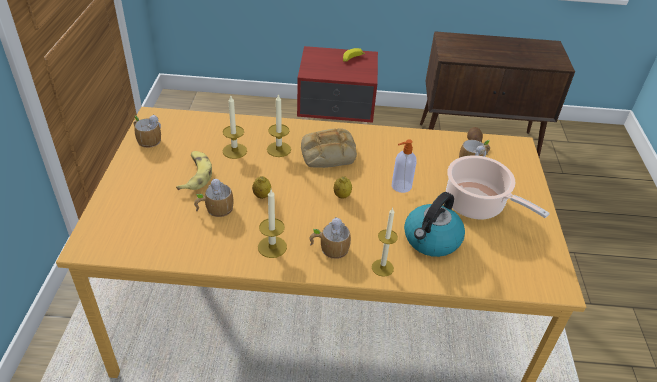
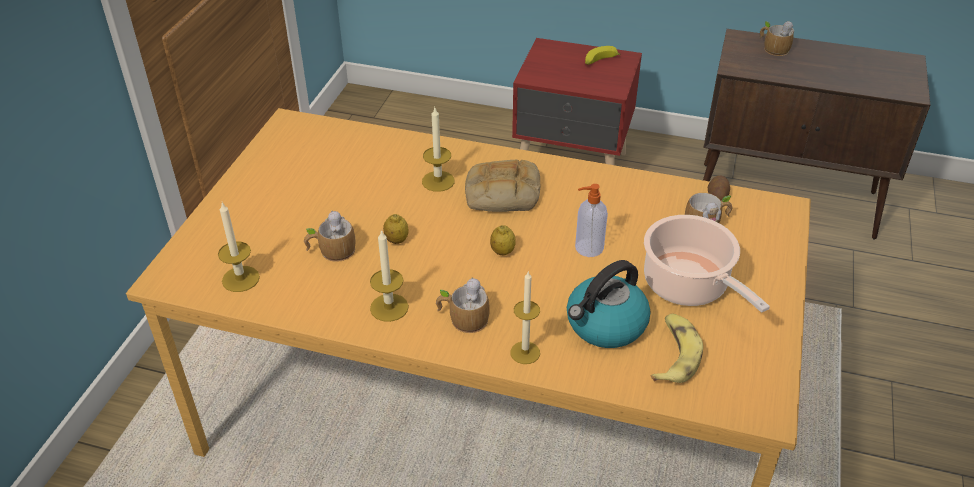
camera: 15 degrees right, 0 degrees up
(147, 138) = (273, 151): mug -> mug (773, 47)
(195, 175) = (320, 204): banana -> banana (674, 354)
(234, 151) = (379, 177): candle -> candle (240, 279)

